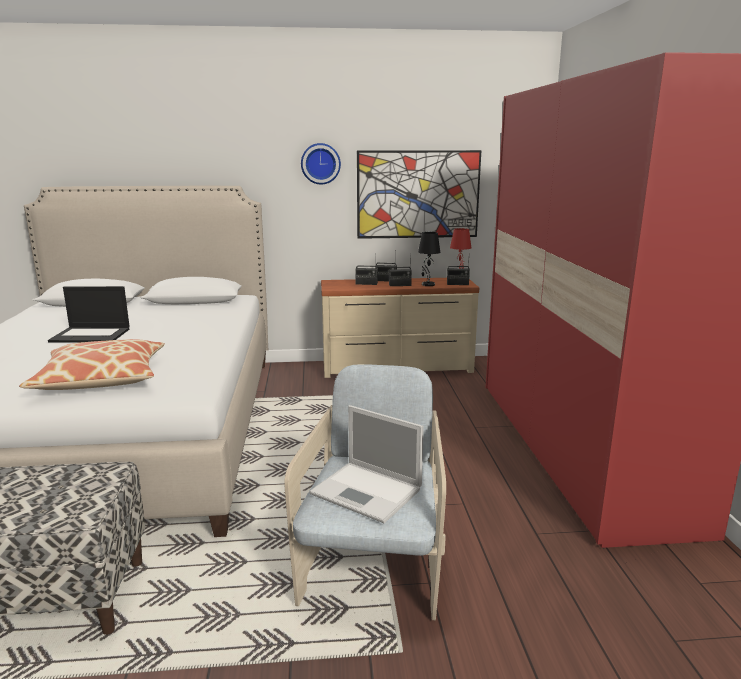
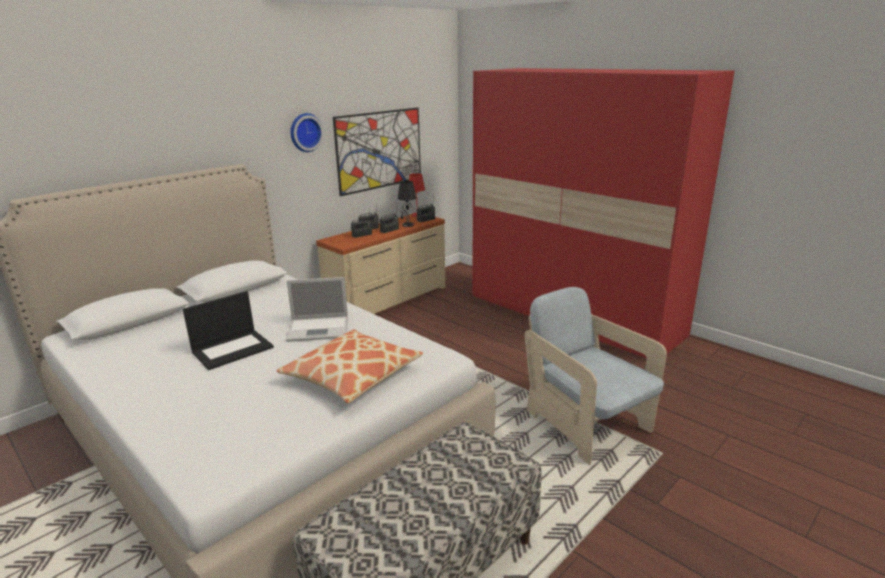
camera: 40 degrees left, 5 degrees up
(368, 492) = (605, 373): laptop -> laptop (319, 329)

